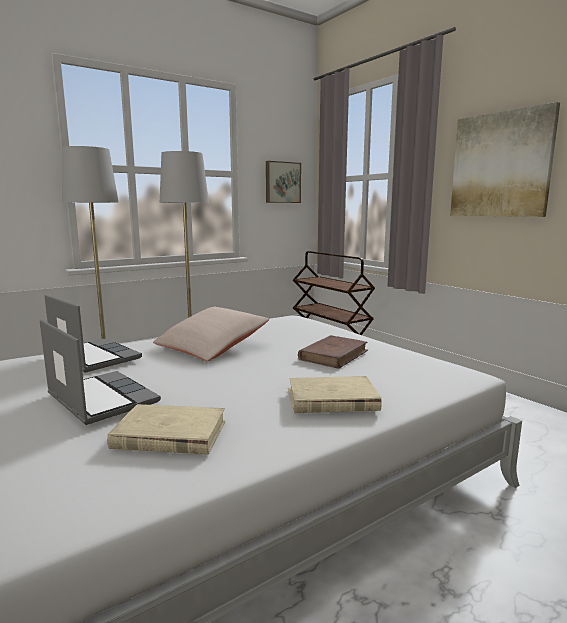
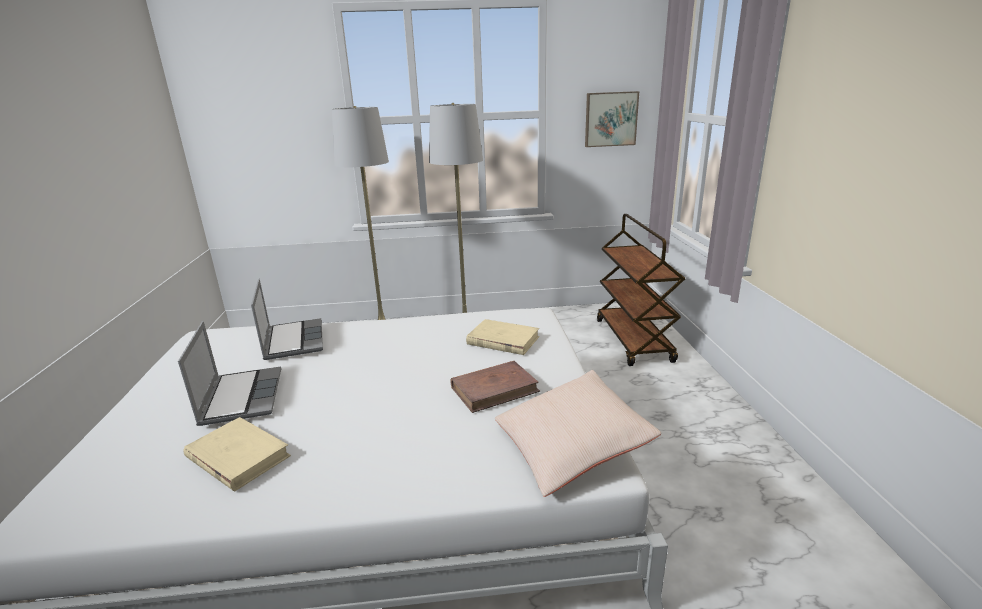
camera: 30 degrees right, 10 degrees up
(211, 347) = (401, 347): beige pillow -> beige pillow (570, 446)
(331, 400) = (403, 459): beige book -> beige book (502, 340)
(501, 165) = (857, 133): picture -> none

